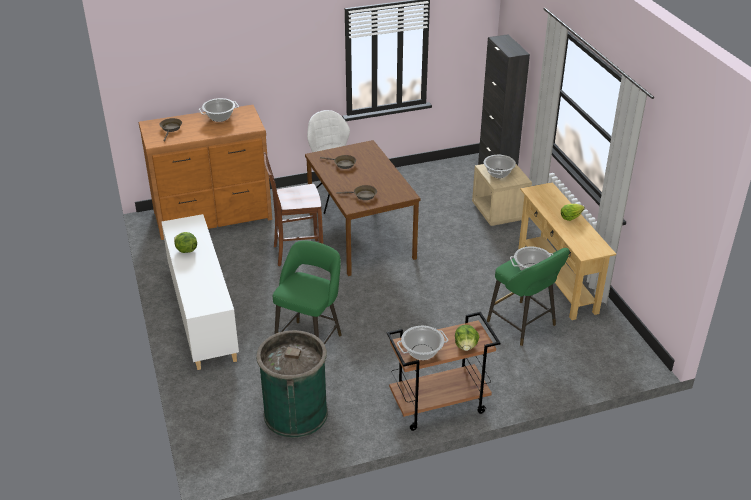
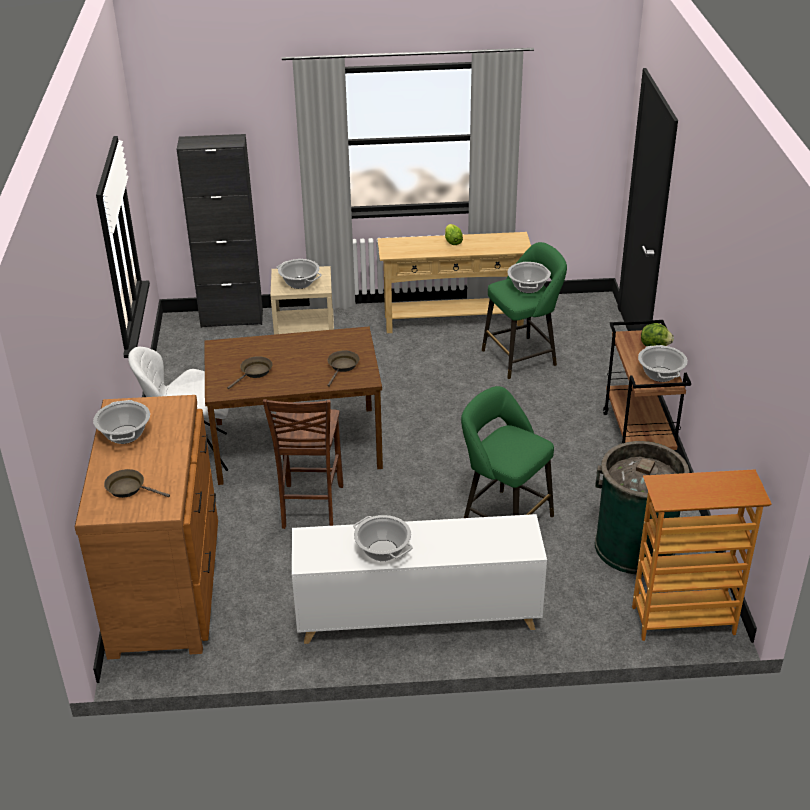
camera: 75 degrees left, 0 degrees up
(186, 250) = (383, 551): lettuce -> cooking pot
(216, 447) = (683, 621): none -> bookcase

